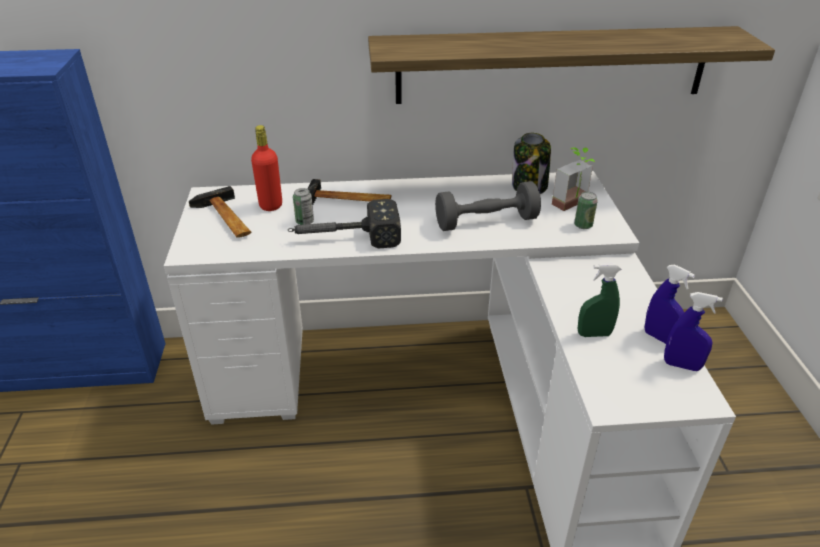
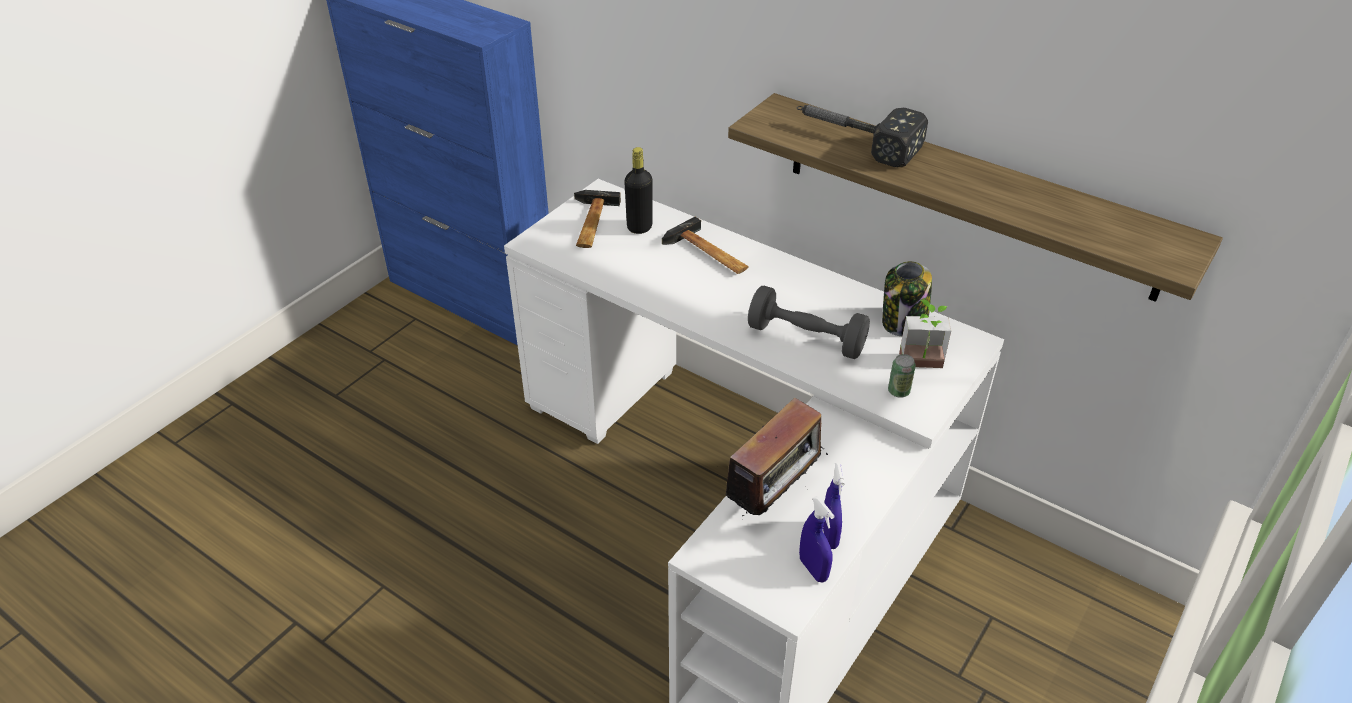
camera: 40 degrees right, 5 degrees up
(271, 205) = (639, 227): red bottle -> black bottle
(305, 222) = (648, 257): can -> none
(344, 238) = (661, 290): hammer -> hammer (853, 139)
(594, 334) = (774, 496): green spray bottle -> radio

